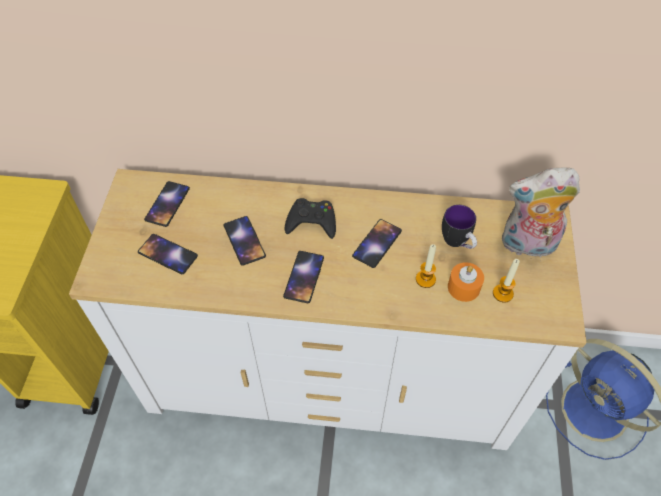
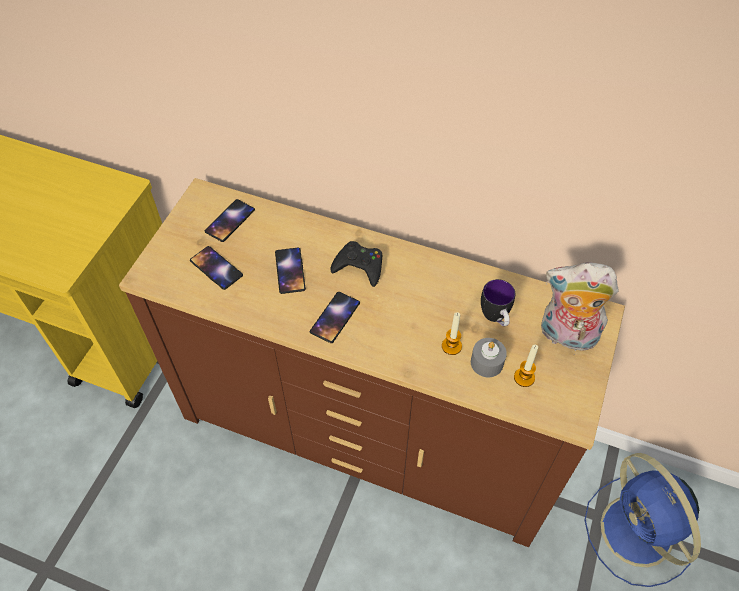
camera: 15 degrees right, 0 degrees up
(330, 376) = (370, 427): white dresser -> brown dresser
(377, 243) = (415, 301): phone -> none
(463, 287) = (486, 363): orange candle -> grey candle

